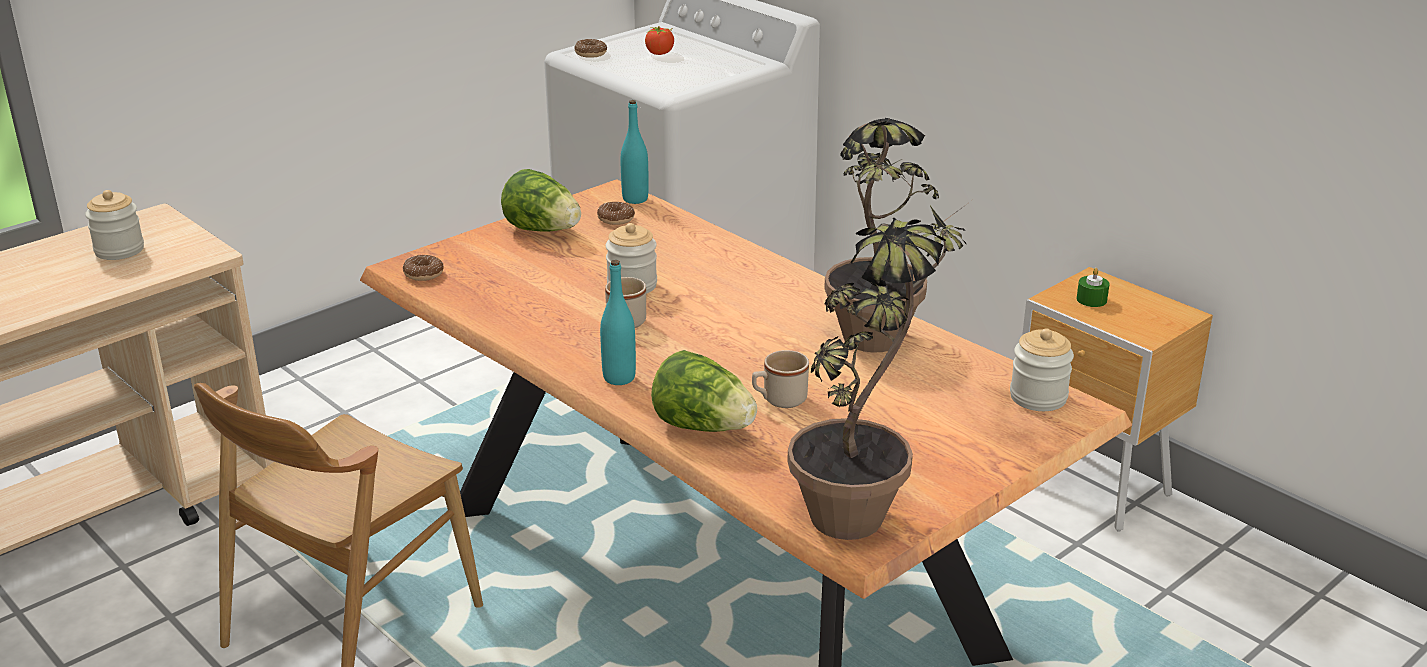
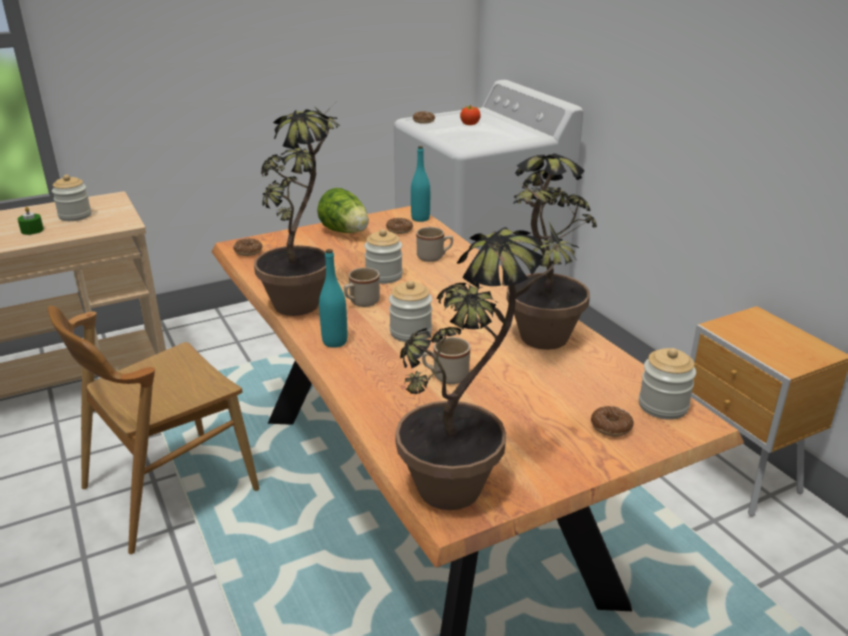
camera: 15 degrees right, 0 degrees up
(545, 327) = (305, 298): none -> potted plant
(684, 252) = (434, 257): none -> beige mug
(703, 426) = (375, 389): lettuce -> none
(708, 353) = (410, 332): none -> jar
(991, 428) = (611, 427): none -> donut
(1091, 300) = (750, 331): green candle -> green candle (32, 230)

